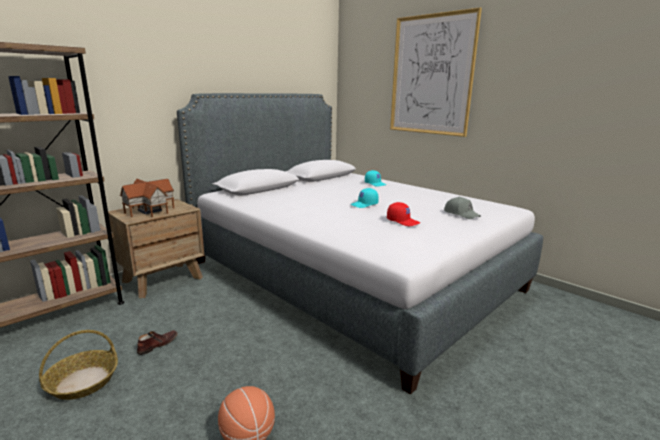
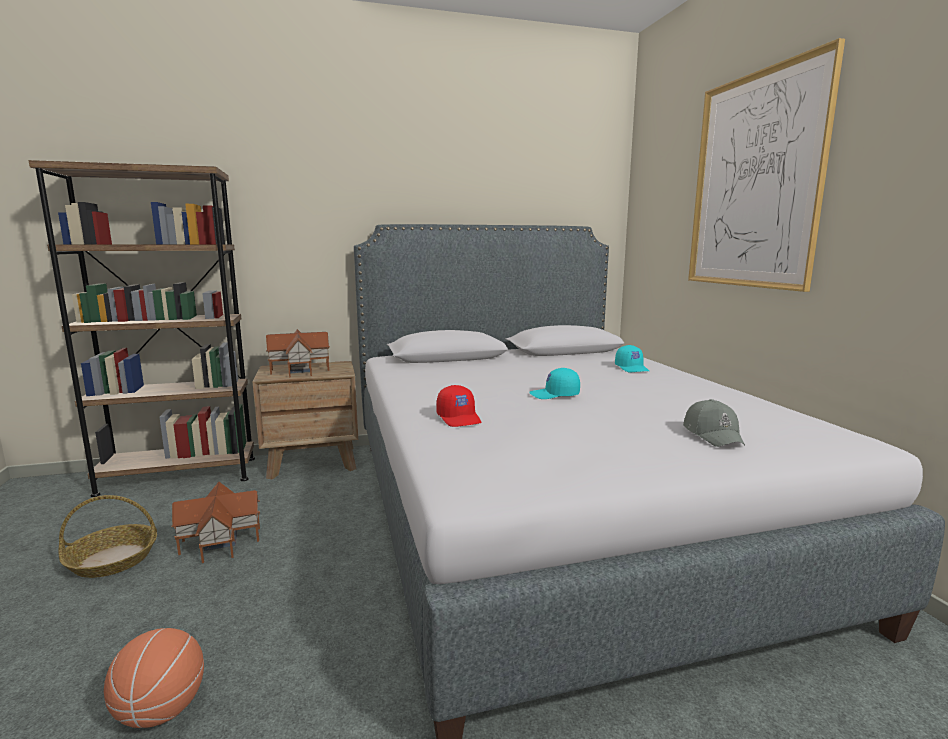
camera: 30 degrees right, 5 degrees down
(157, 345) = (219, 540): brown shoe -> toy house
(403, 221) = (568, 428): red cap -> red cap (459, 418)

